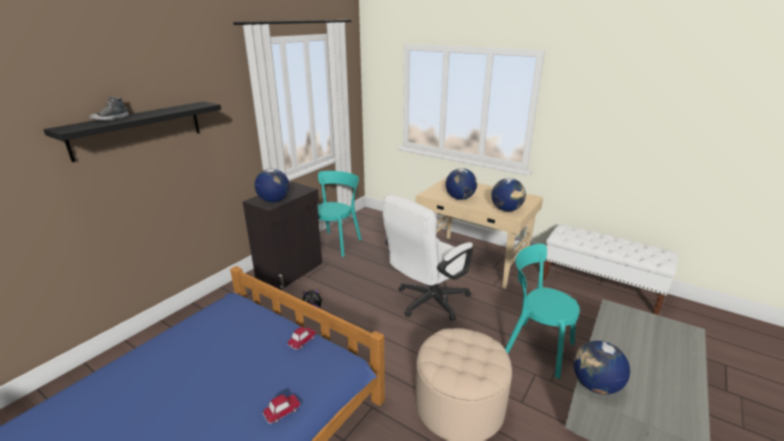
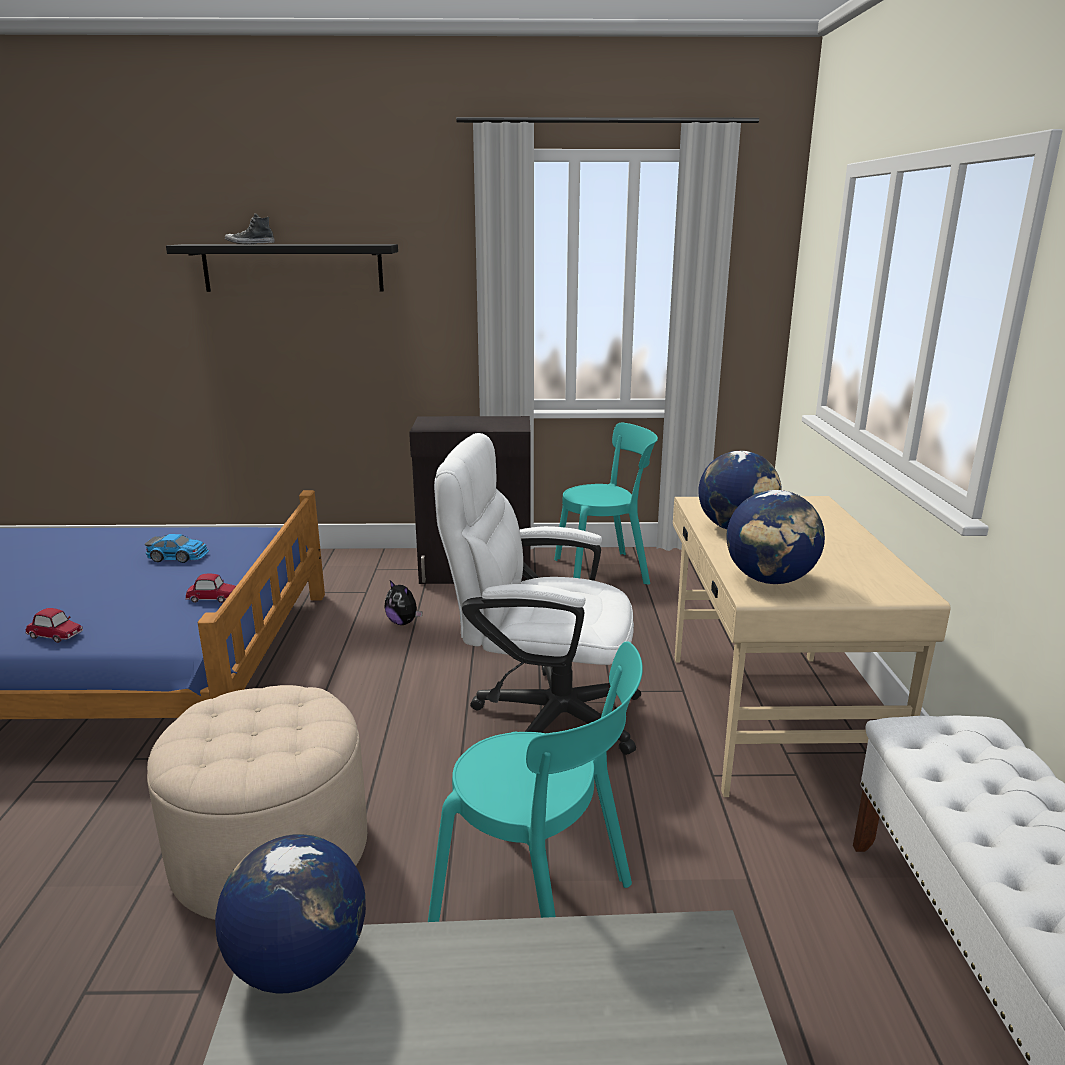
camera: 55 degrees right, 5 degrees down
(223, 341) = (178, 557): none -> toy car
(274, 200) = (444, 425): globe -> none
(535, 347) = (541, 910): turquoise chair -> turquoise chair turned 120 degrees clockwise

